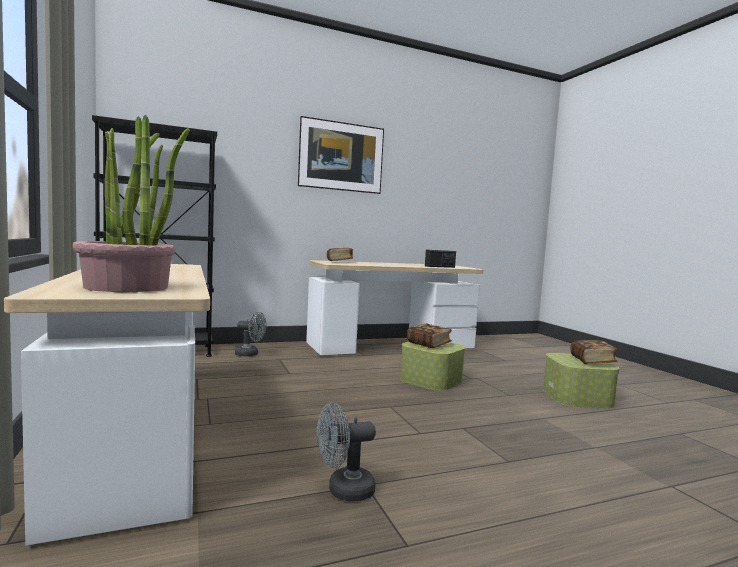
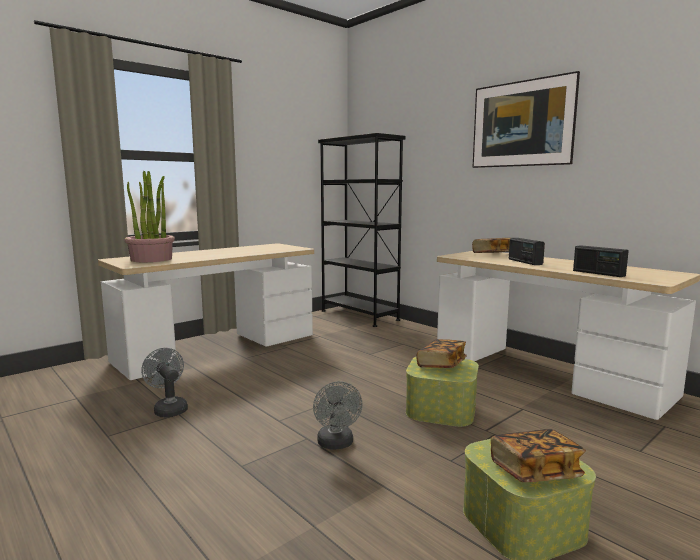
camera: 70 degrees right, 5 degrees up
(250, 354) = (399, 334): grey fan -> grey fan (336, 444)
(383, 264) = (524, 262): none -> radio

